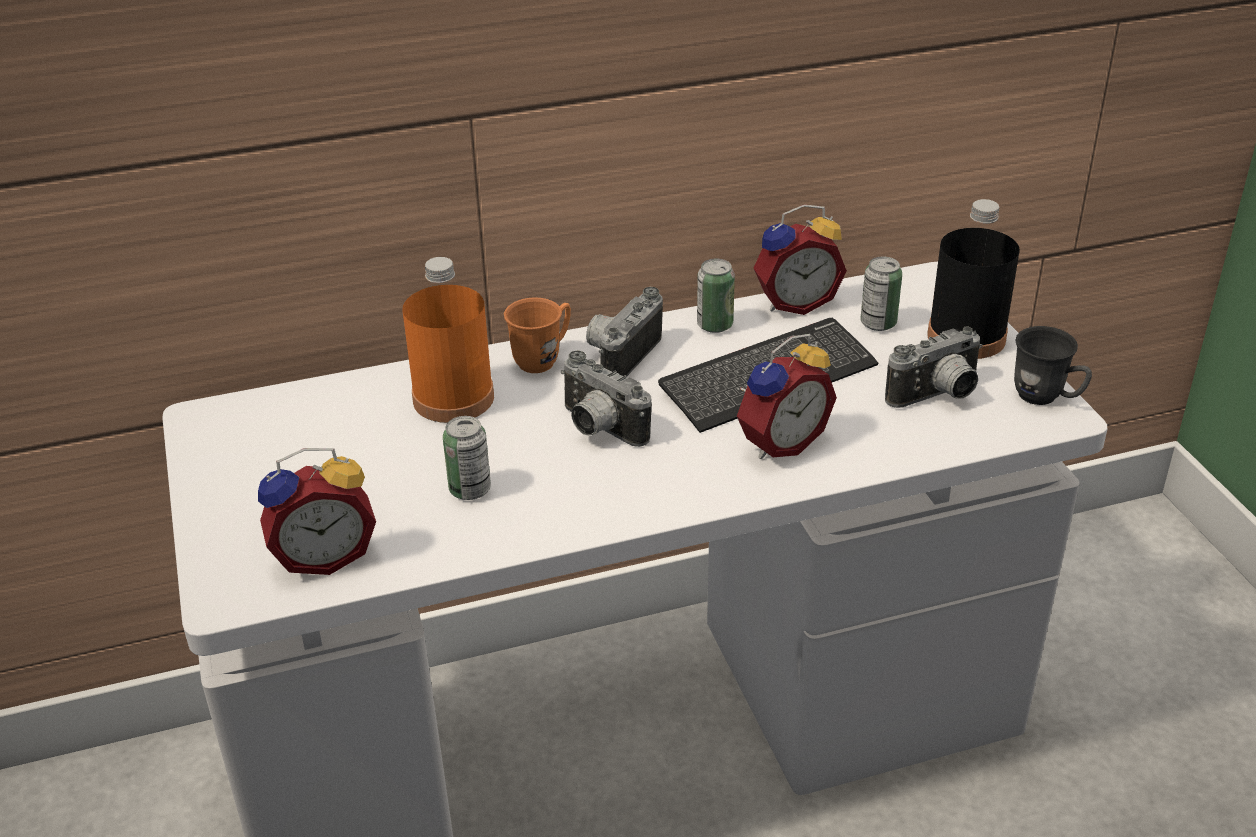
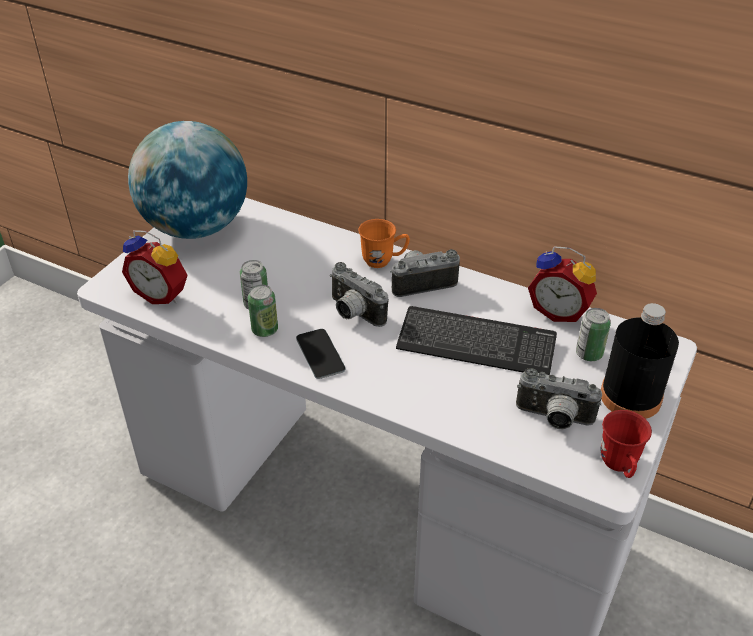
camera: 45 degrees right, 5 degrees up
(237, 458) = (196, 227): none -> globe
(453, 398) = (315, 255): orange bottle -> none
(598, 429) = (353, 313): camera -> camera turned 45 degrees counterclockwise
(630, 489) = (320, 354): none -> phone
(715, 325) = (494, 296): can -> can (265, 330)
(779, 442) = (426, 382): alarm clock -> none
(1046, 398) = (619, 467): grey mug -> red mug

